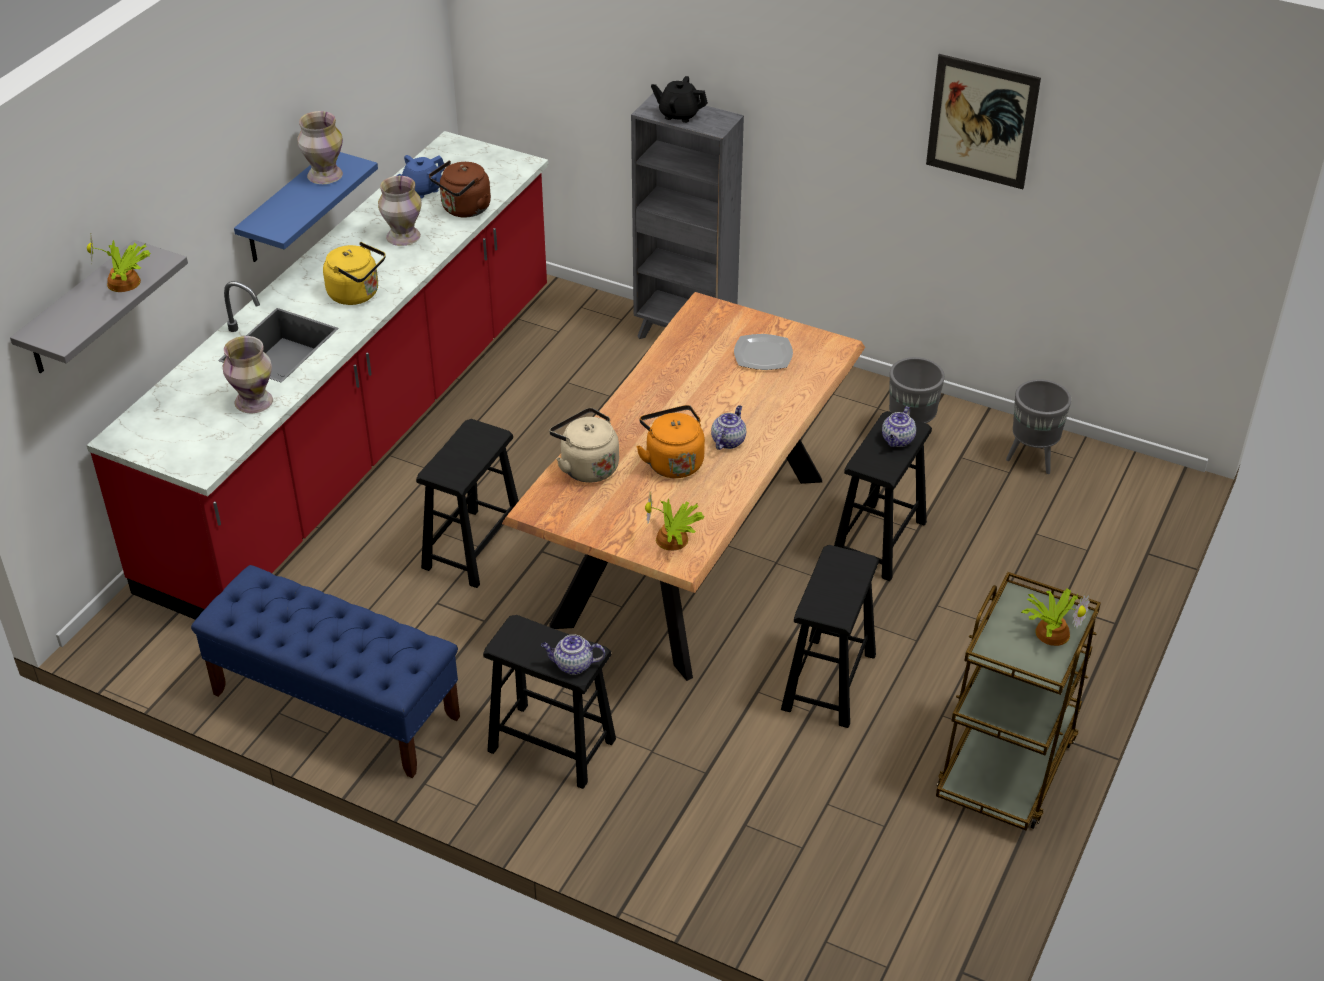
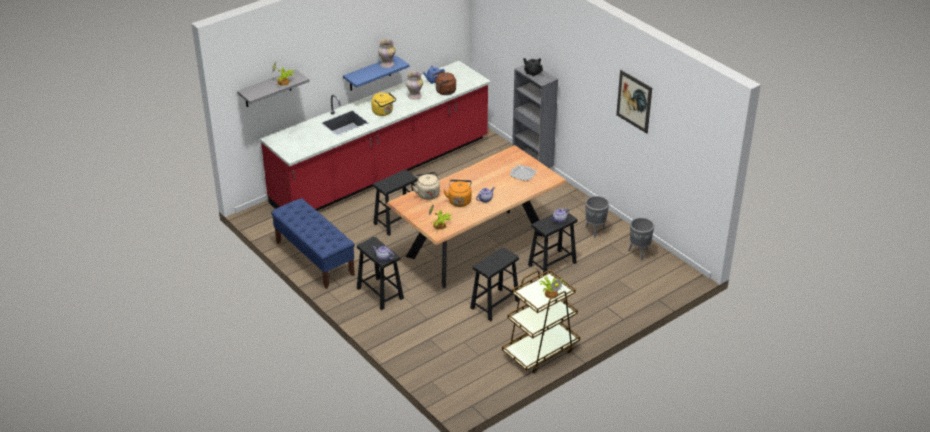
camera: 25 degrees right, 5 degrees down
(255, 402) = (323, 140): vase -> none

